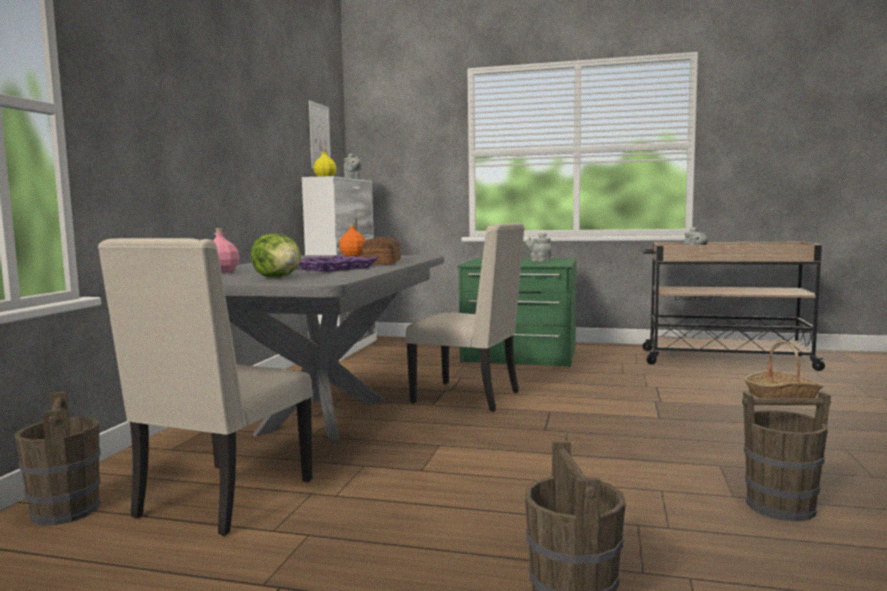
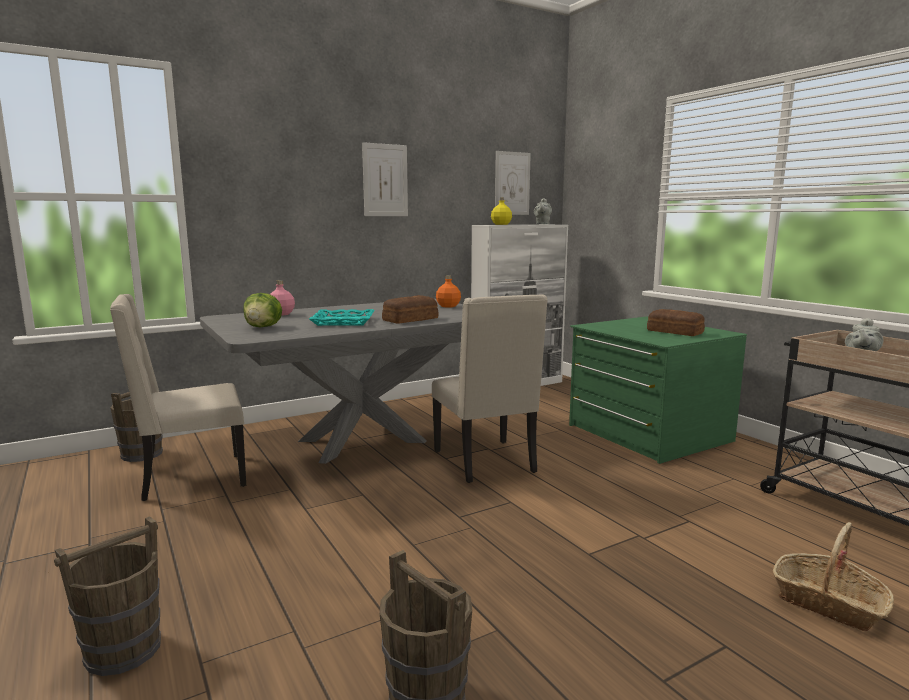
camera: 45 degrees right, 5 degrees up
(240, 118) = (385, 180): none -> picture
(332, 268) = (343, 322): purple tray -> turquoise tray
(539, 261) = (675, 332): grey teapot -> bread

